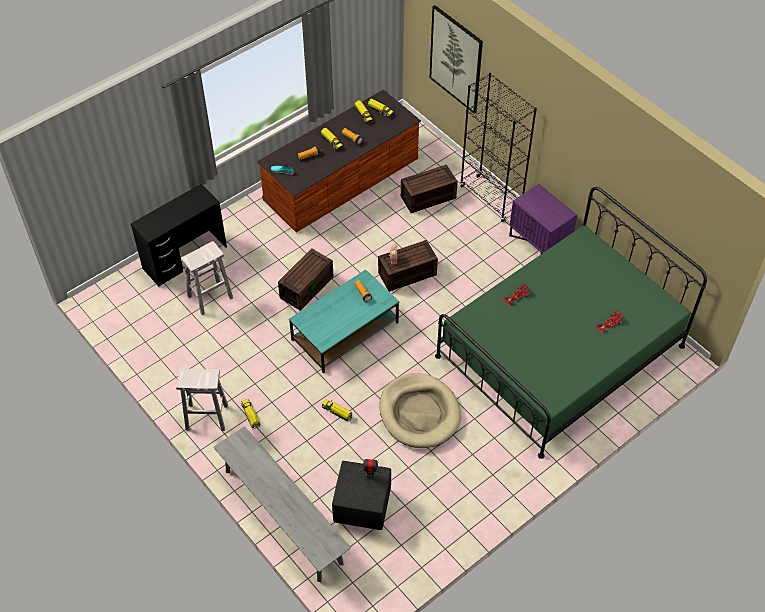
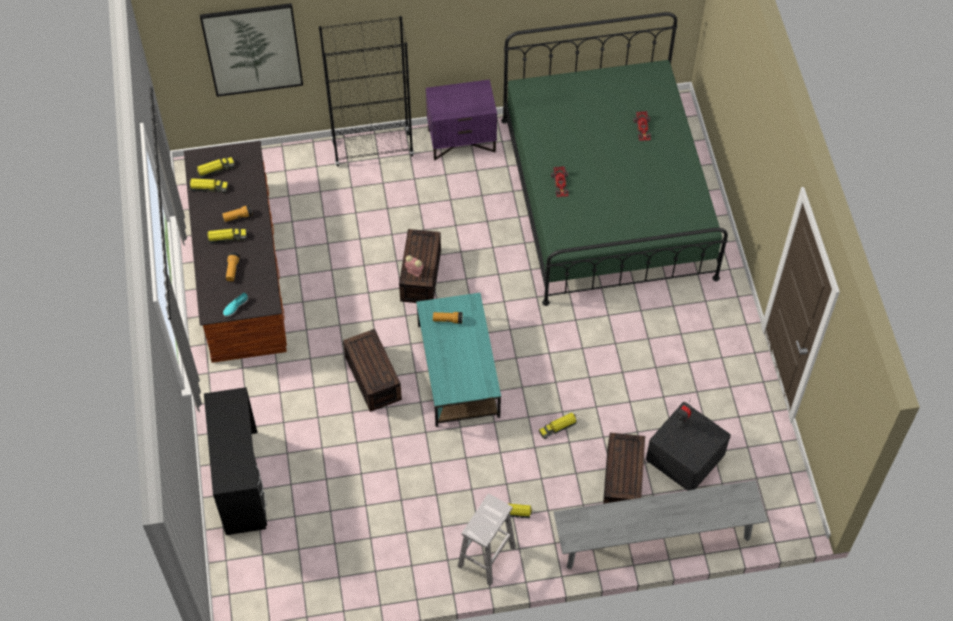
camera: 60 degrees left, 5 degrees up
(209, 298) = (320, 482): white stool -> none
(419, 413) = (605, 354): beige dog bed -> none
(428, 198) = (329, 204): brown storage box -> brown storage box (623, 482)

